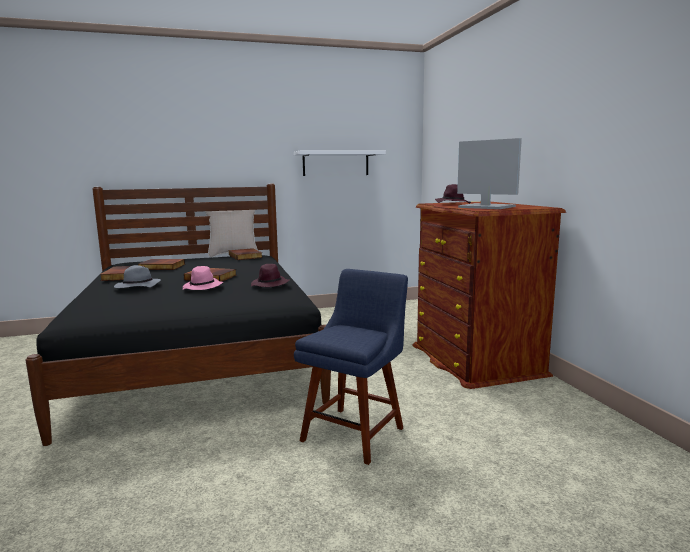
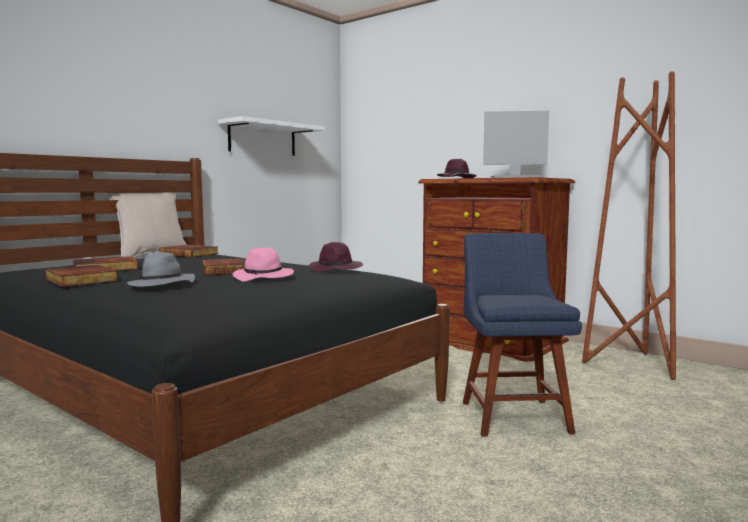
camera: 35 degrees left, 5 degrees down
(568, 419) = (633, 365): none -> brown clothes rack

